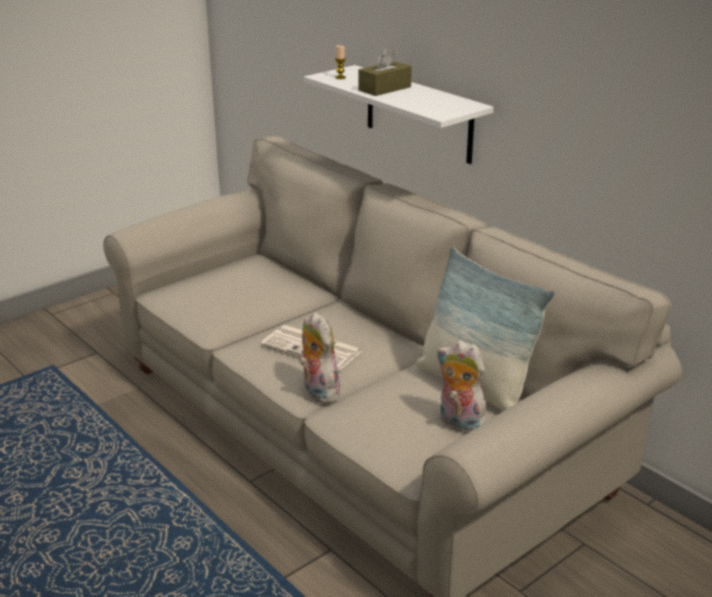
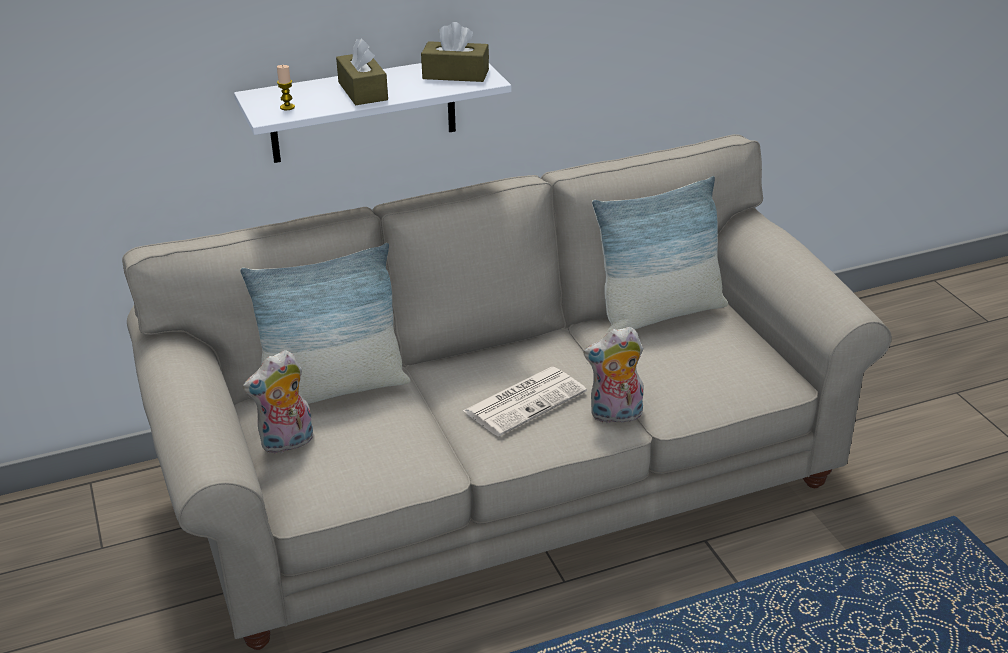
camera: 70 degrees left, 5 degrees up
(282, 276) = (334, 390): none -> pillow
(442, 105) = (455, 74): none -> brown tissue box
(458, 423) = (722, 338): plush toy -> plush toy (287, 443)

